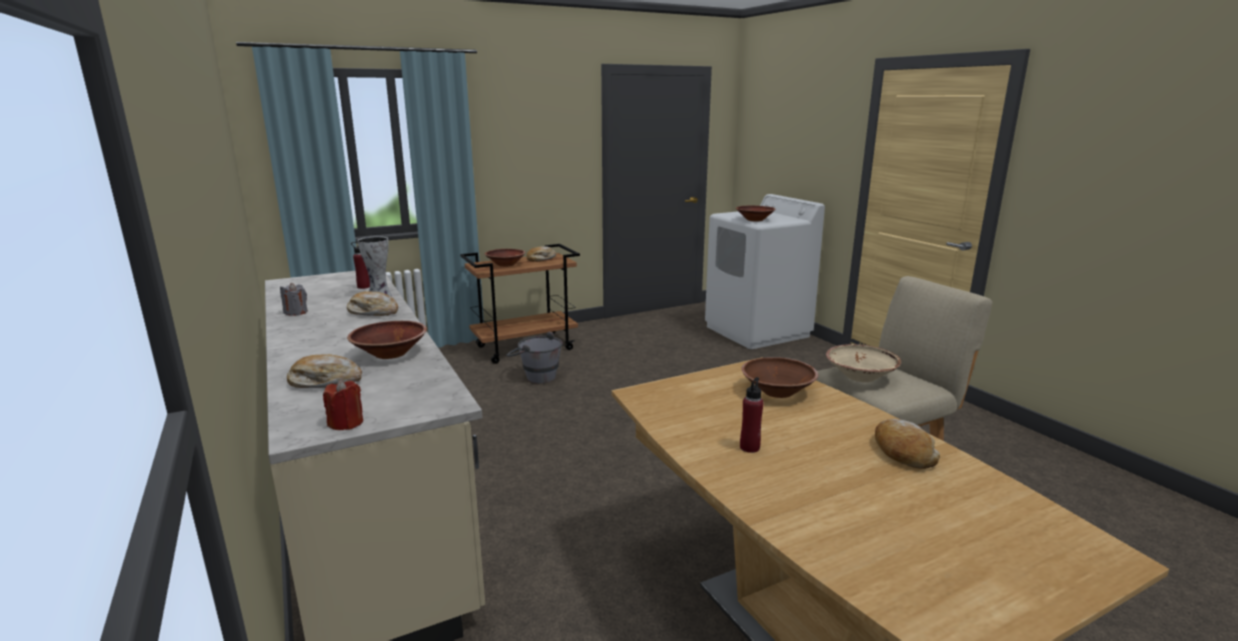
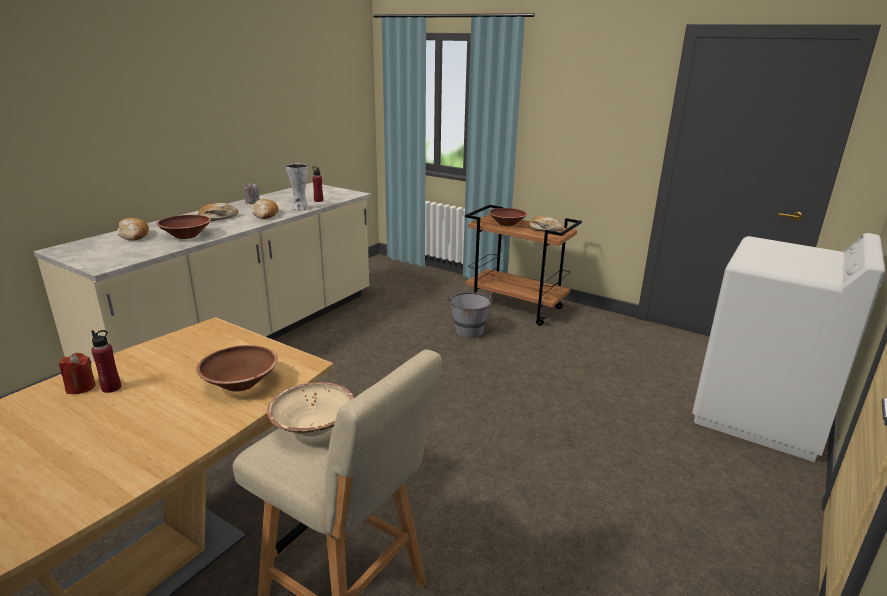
camera: 60 degrees right, 5 degrees up
(346, 423) = (71, 253): red candle -> red candle (80, 387)
(754, 220) = (759, 258): brown bowl -> none
(902, 452) = (106, 468): bread -> bread (218, 218)

